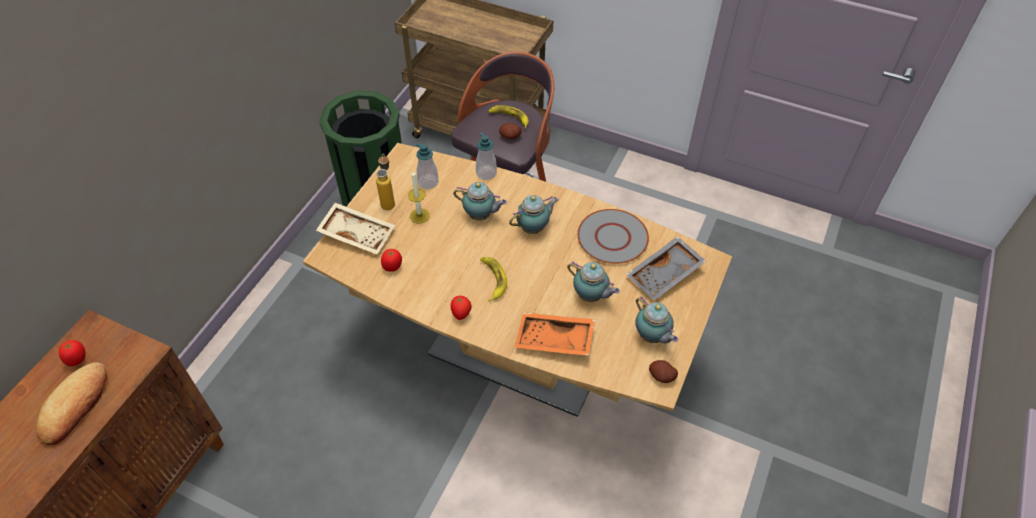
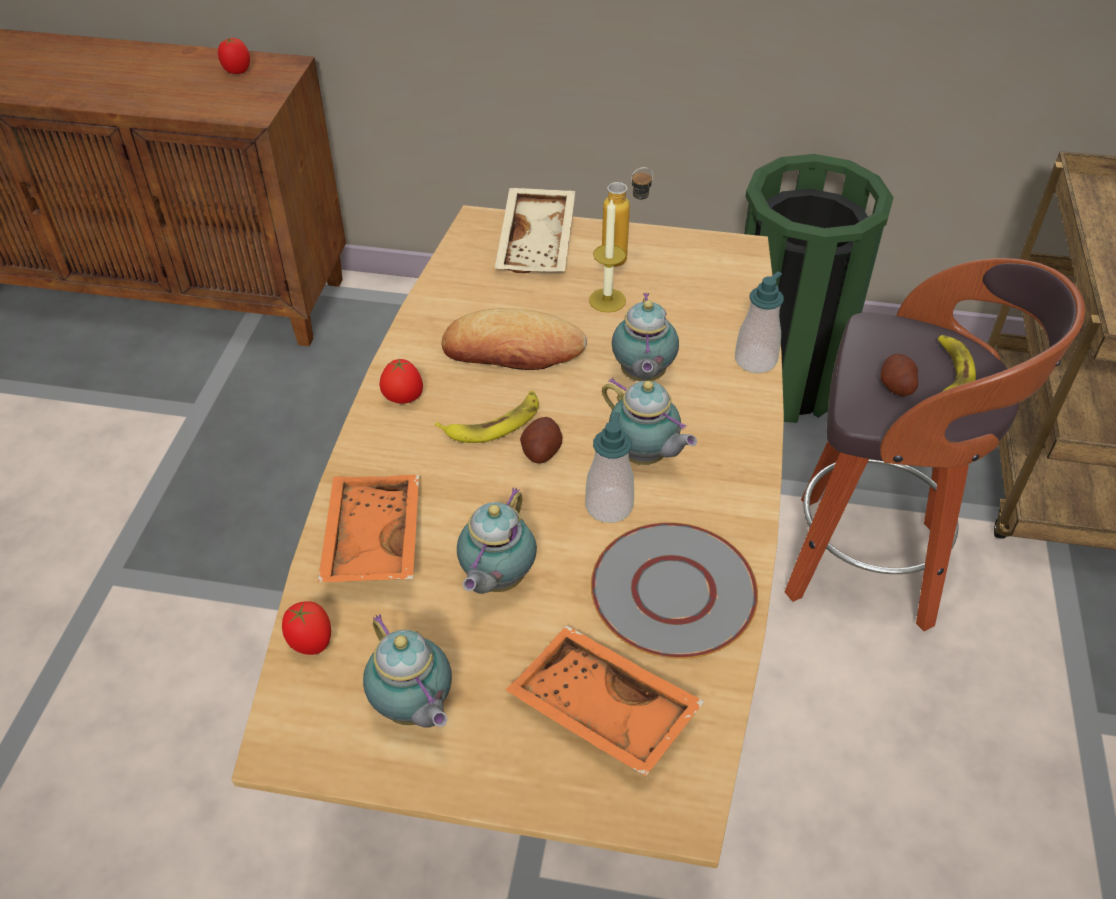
camera: 75 degrees right, 5 degrees down
(75, 406) = (169, 89): bread -> bread (512, 350)
(393, 267) = (481, 297): tomato -> tomato (311, 643)
(428, 182) = (691, 292): soap dispenser -> soap dispenser (609, 506)
(652, 337) = (414, 710): teapot -> teapot turned 75 degrees counterclockwise
(661, 376) = (312, 743): potato -> potato (541, 451)
(665, 275) = (600, 712): grey tray -> orange tray

